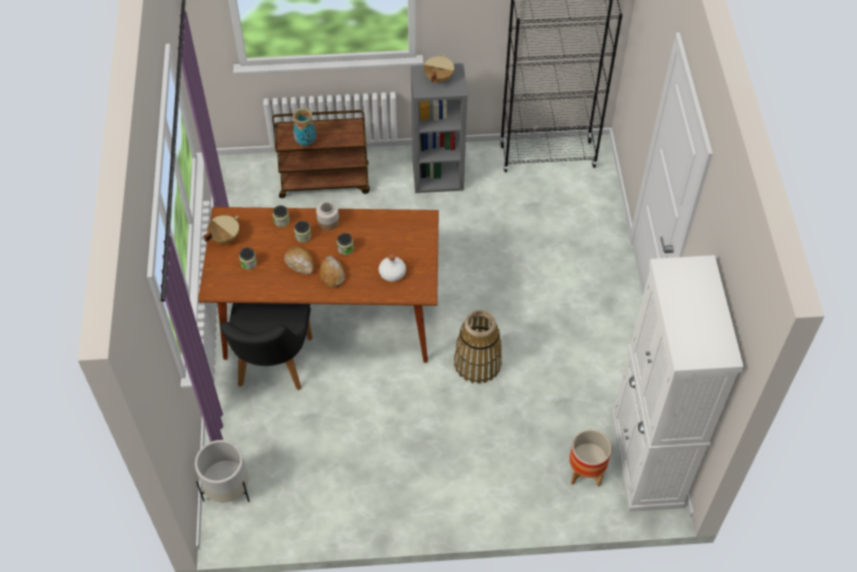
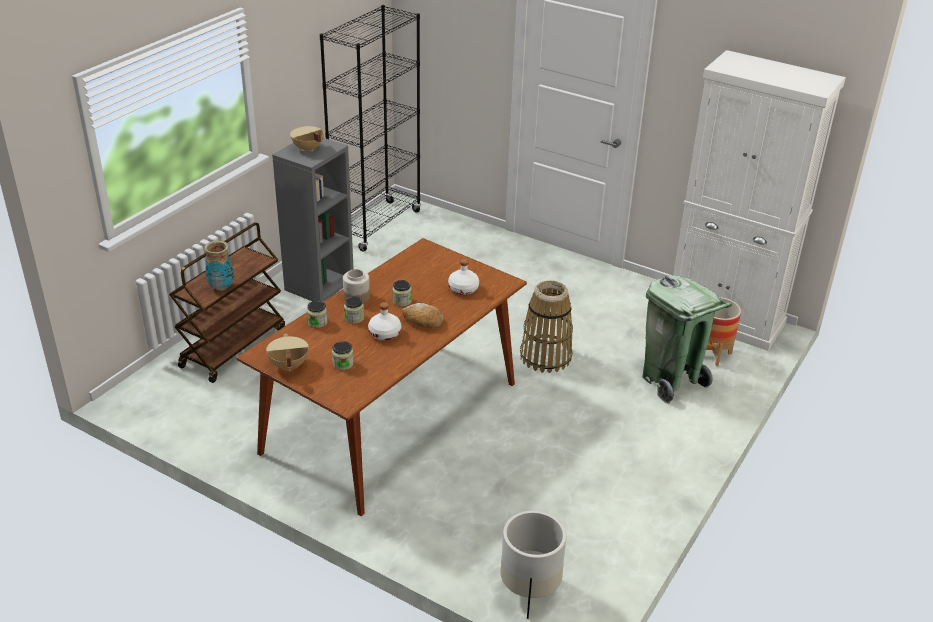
camera: 55 degrees left, 20 degrees down
(272, 368) = (412, 485): black chair -> none
(300, 263) = (385, 333): bread -> white bottle
(522, 461) = (671, 380): none -> green trash can

